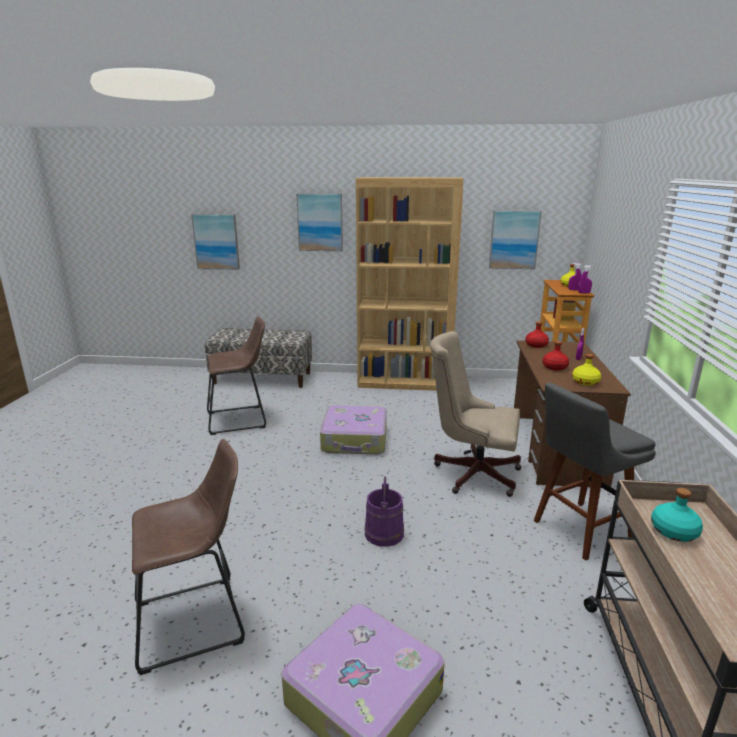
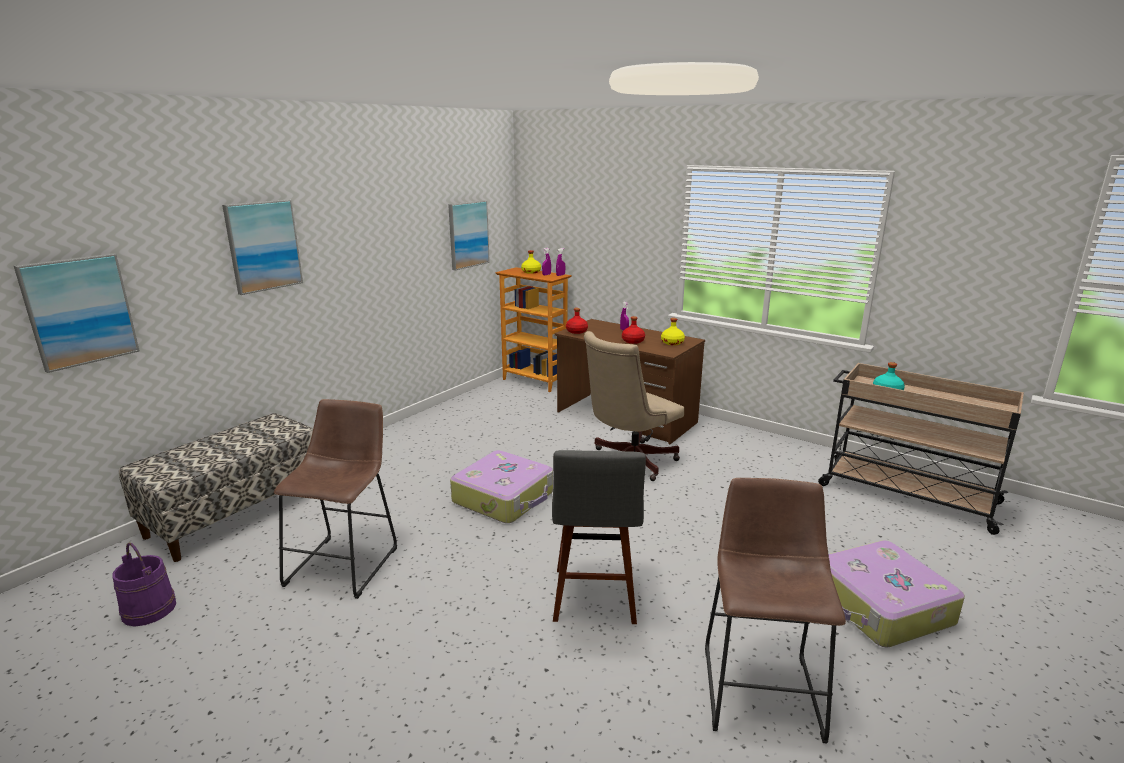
camera: 60 degrees left, 0 degrees up
(384, 533) = (687, 534): purple bucket -> purple bucket (149, 609)
(404, 382) = (411, 430): brown bookcase -> none
(578, 531) = (739, 454): grey stool -> grey stool (594, 599)

